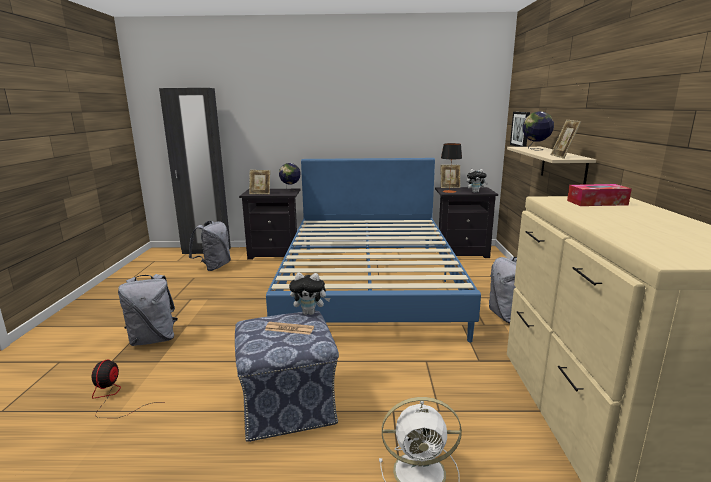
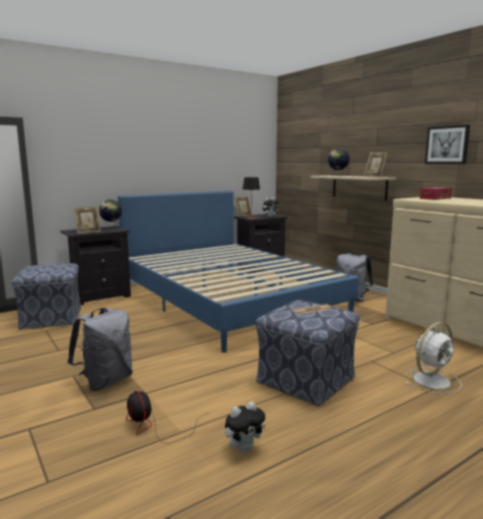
camera: 35 degrees left, 5 degrees down
(214, 267) = (51, 318): grey backpack -> ottoman
(310, 313) = (301, 300): plush toy -> plush toy (244, 449)
(521, 129) = (299, 164): picture -> picture (447, 145)

